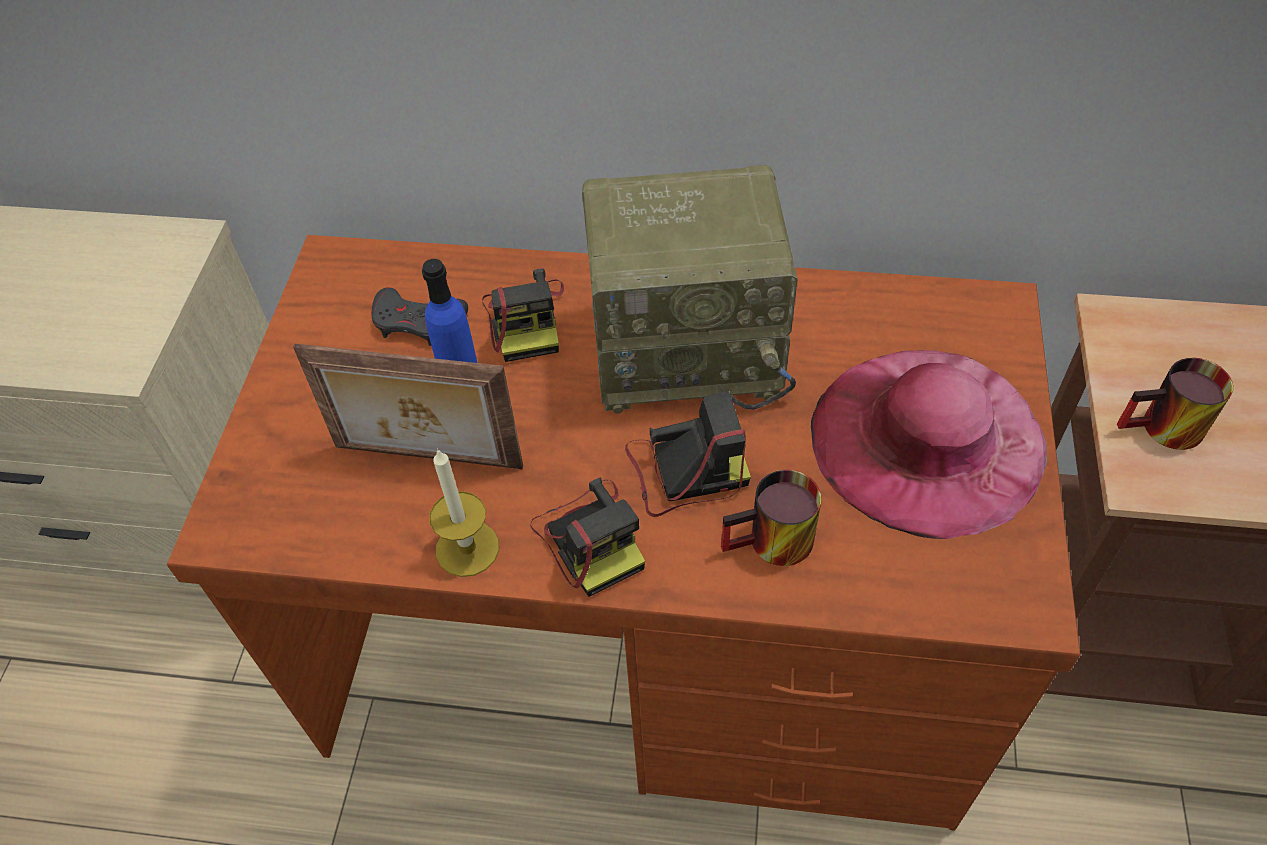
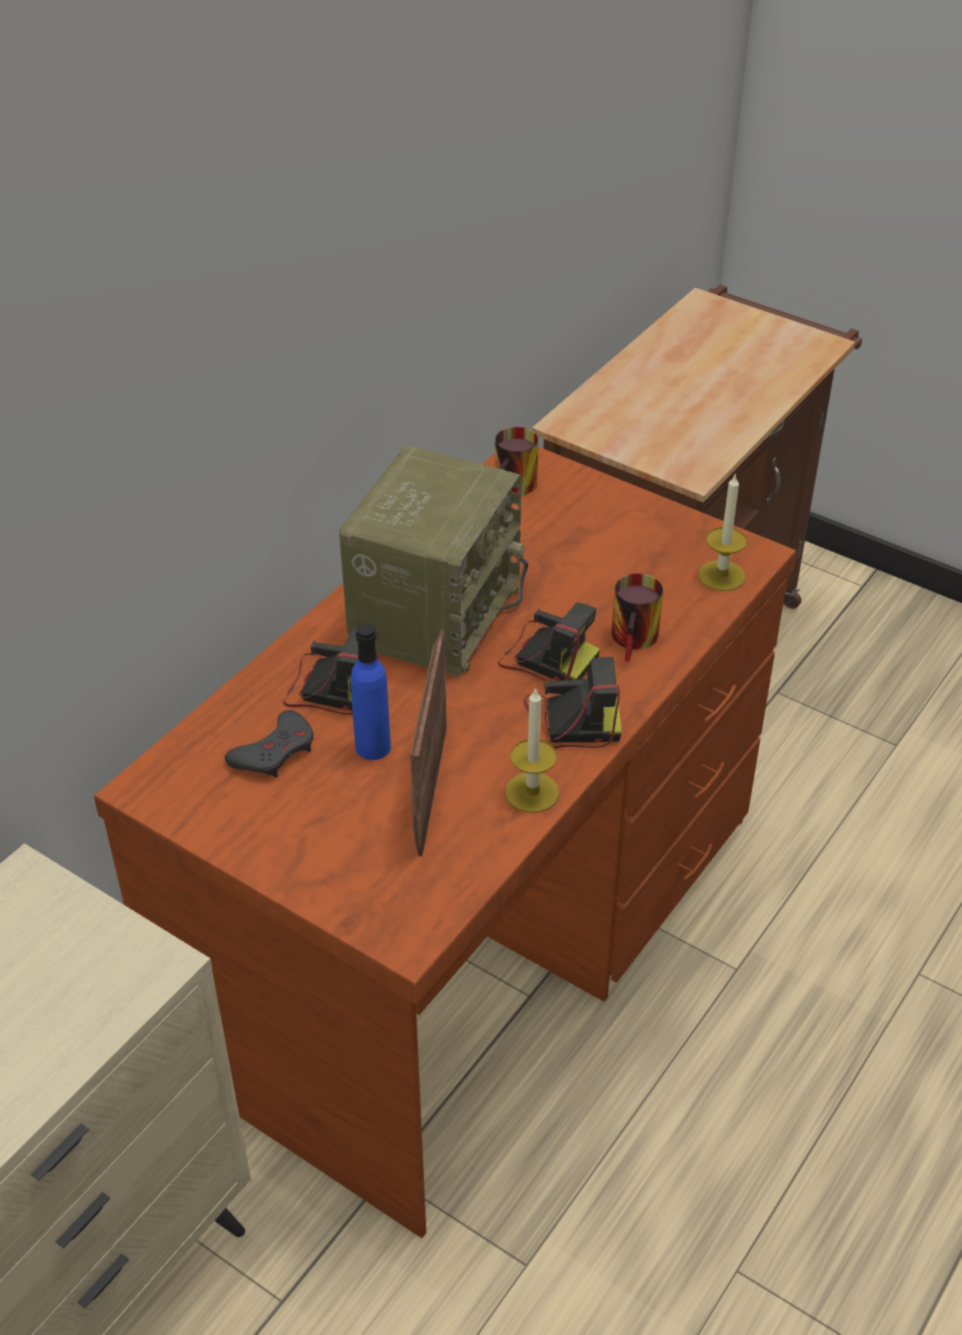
camera: 65 degrees left, 10 degrees down
(427, 459) = (429, 789): picture frame -> picture frame turned 150 degrees clockwise
(684, 472) = (547, 657): camera -> camera turned 105 degrees clockwise
(927, 439) = (604, 538): pink hat -> none
(956, 587) = (721, 575): none -> candle
(1164, 431) = (666, 448): mug -> mug (516, 488)

